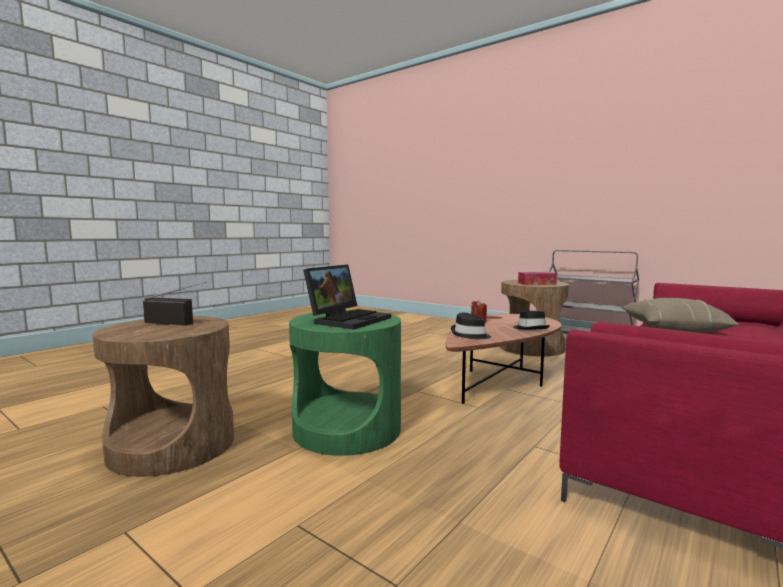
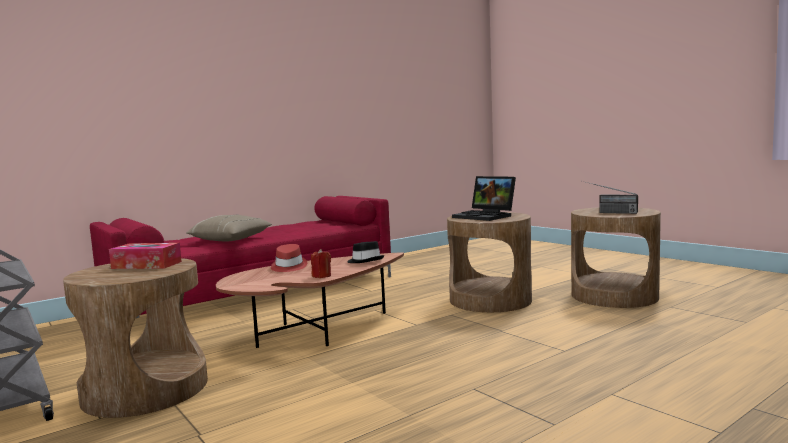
camera: 165 degrees left, 0 degrees up
(346, 429) = (490, 300): green side table -> brown side table
(348, 319) = (486, 216): laptop -> laptop turned 90 degrees counterclockwise
(530, 328) = (288, 267): black hat -> red hat

